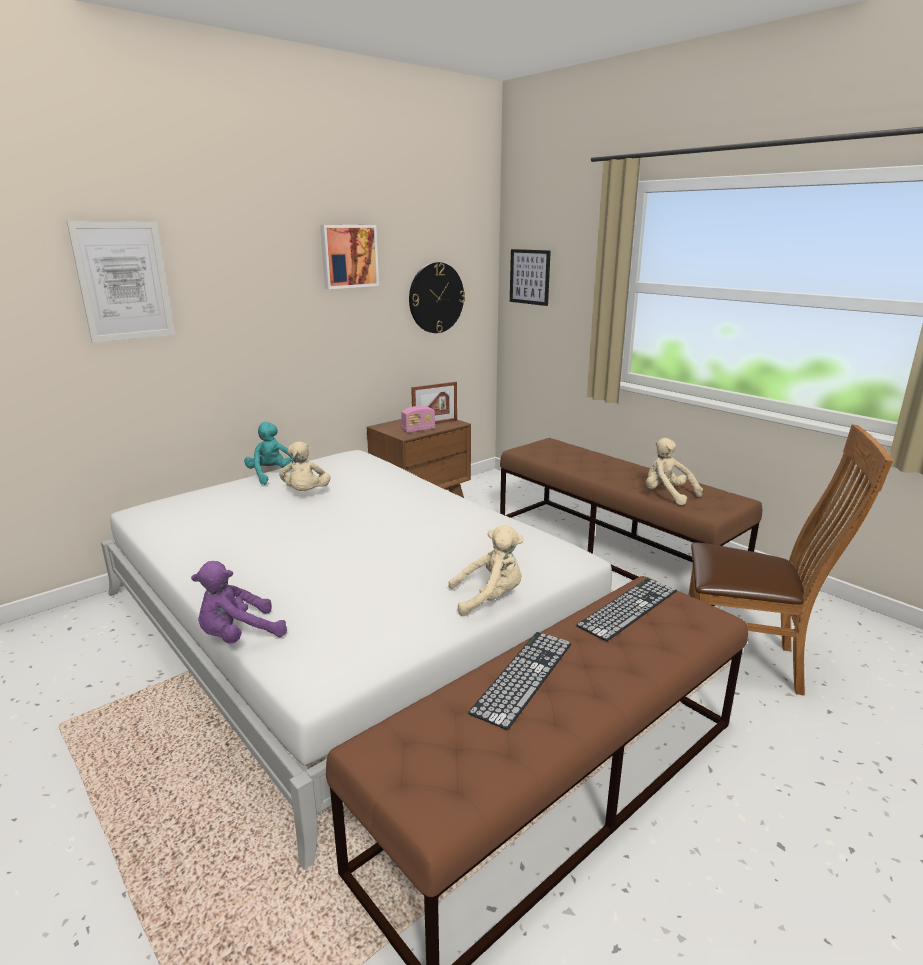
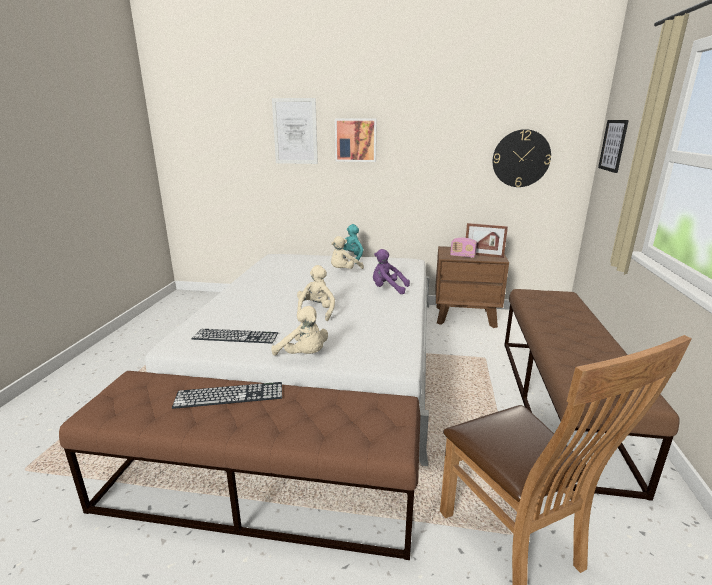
camera: 50 degrees right, 0 degrees up
(238, 636) = (195, 315): purple plush toy -> purple plush toy (387, 289)
(348, 256) = (442, 122): picture -> picture (356, 140)
(628, 608) = (355, 404): keyboard -> keyboard (235, 336)
(667, 495) = (576, 364): beige plush toy -> beige plush toy (316, 311)

